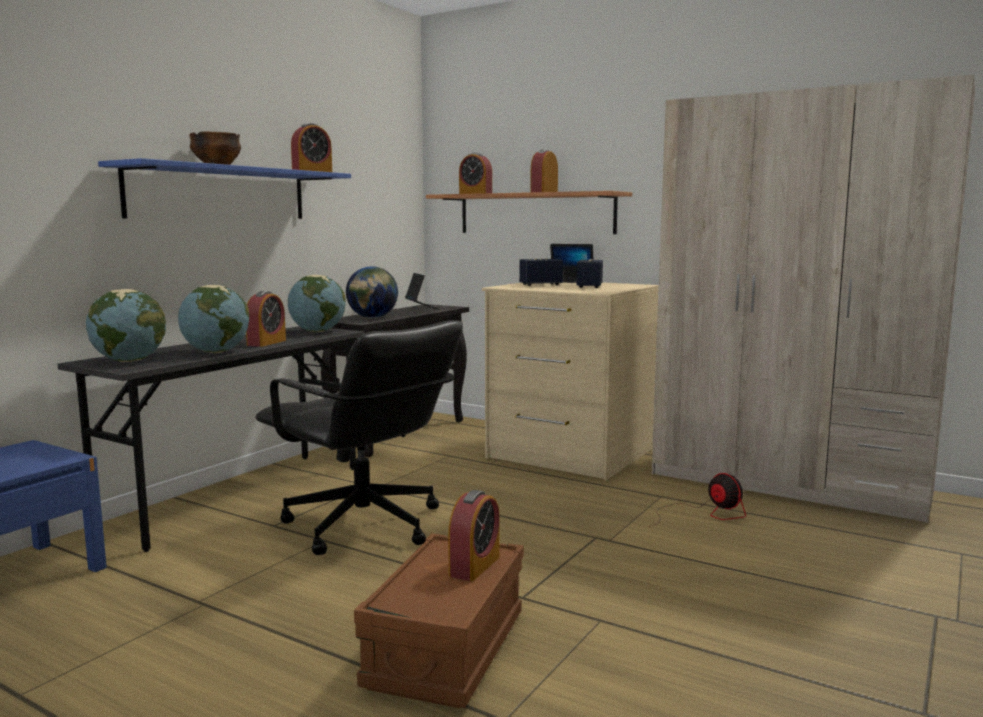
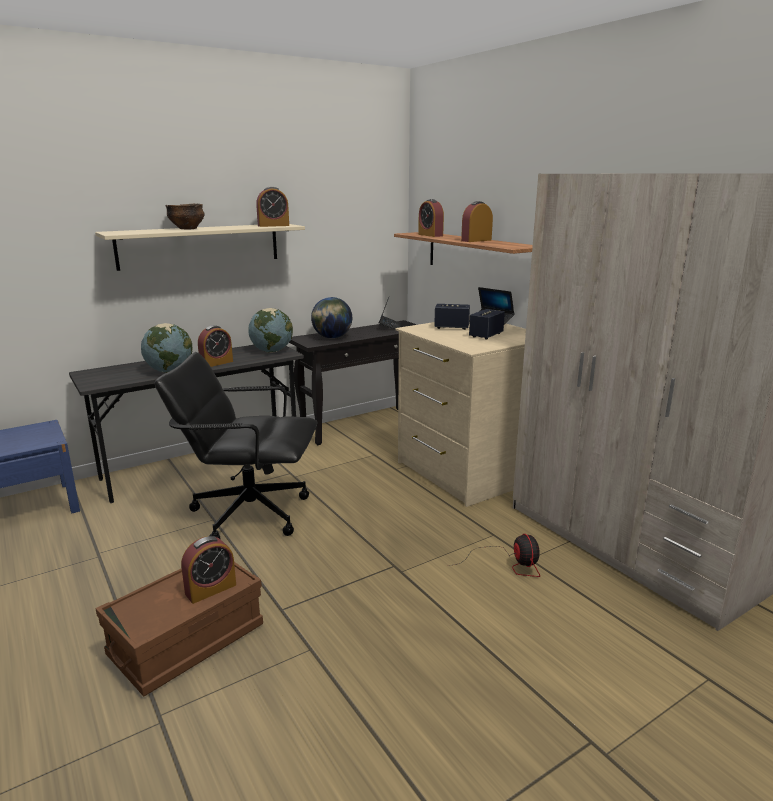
camera: 25 degrees right, 10 degrees up
(129, 360) = (108, 375): globe -> none
(220, 194) = (200, 246): blue shelf -> beige shelf
(364, 526) = (249, 512): black office chair -> black office chair turned 120 degrees clockwise

